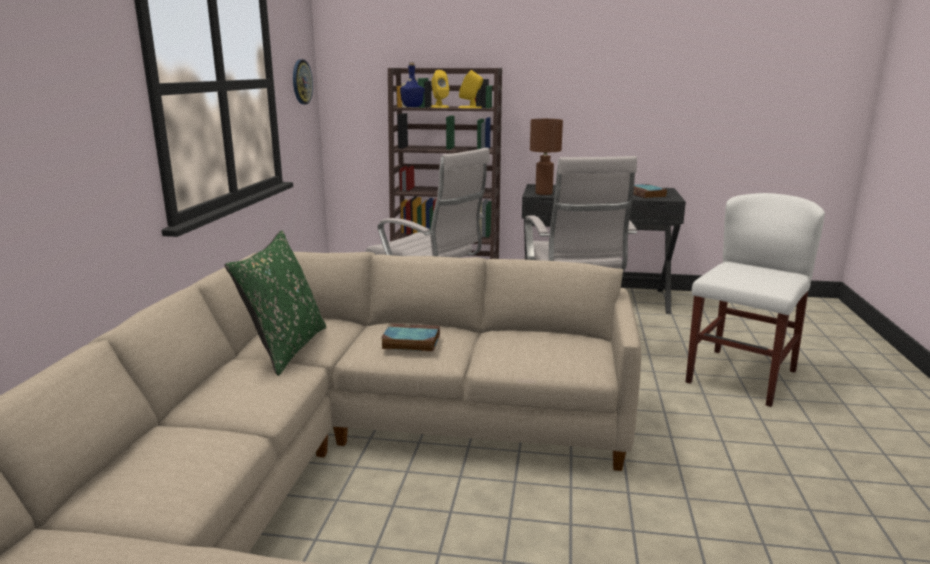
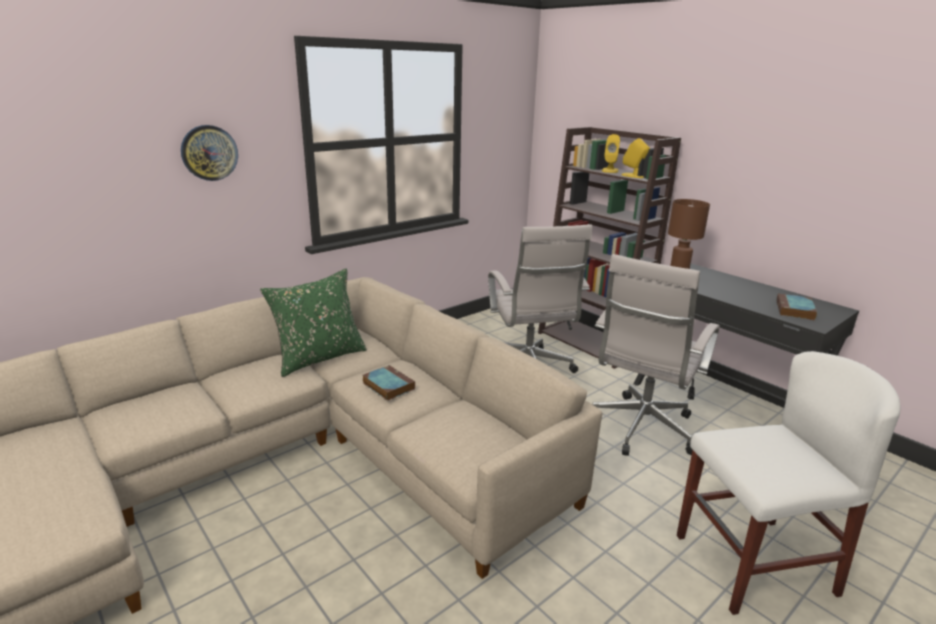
camera: 40 degrees right, 5 degrees up
(301, 82) = (505, 133): wall clock -> wall clock (209, 153)
(412, 107) = (585, 167): blue bottle -> none

